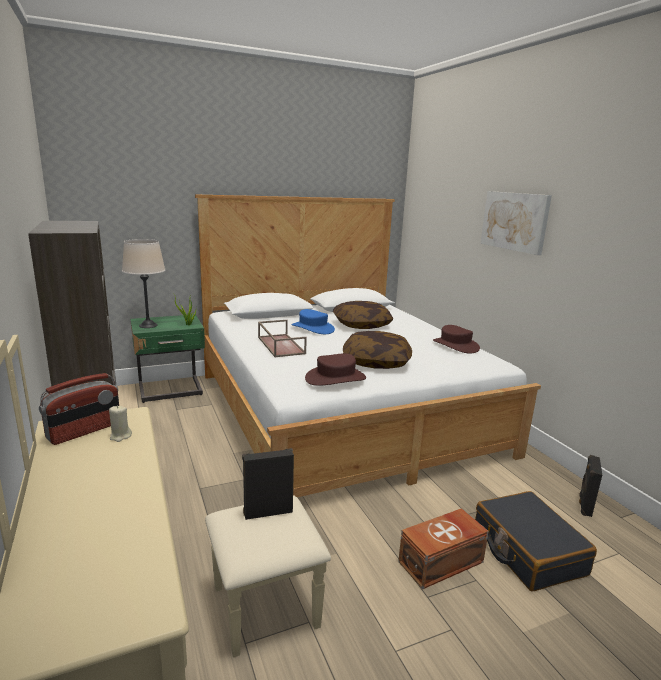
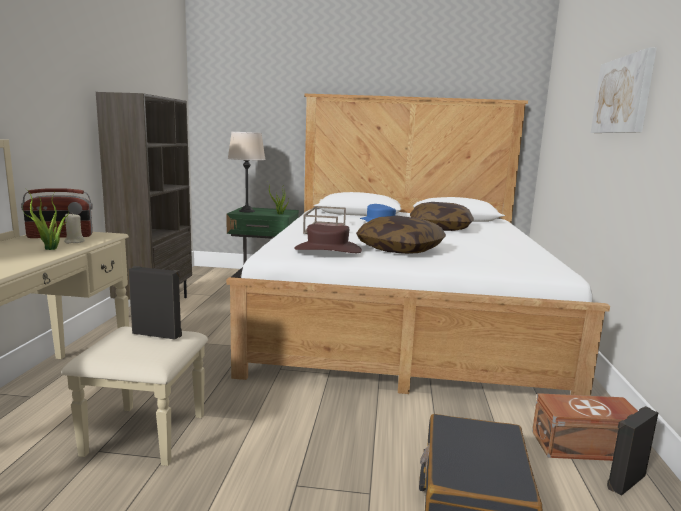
camera: 30 degrees right, 5 degrees down
(121, 456) = (51, 249): none -> potted plant
(442, 562) = (351, 465): brown storage box -> brown storage box (585, 447)
(455, 345) = (523, 252): brown hat -> none

